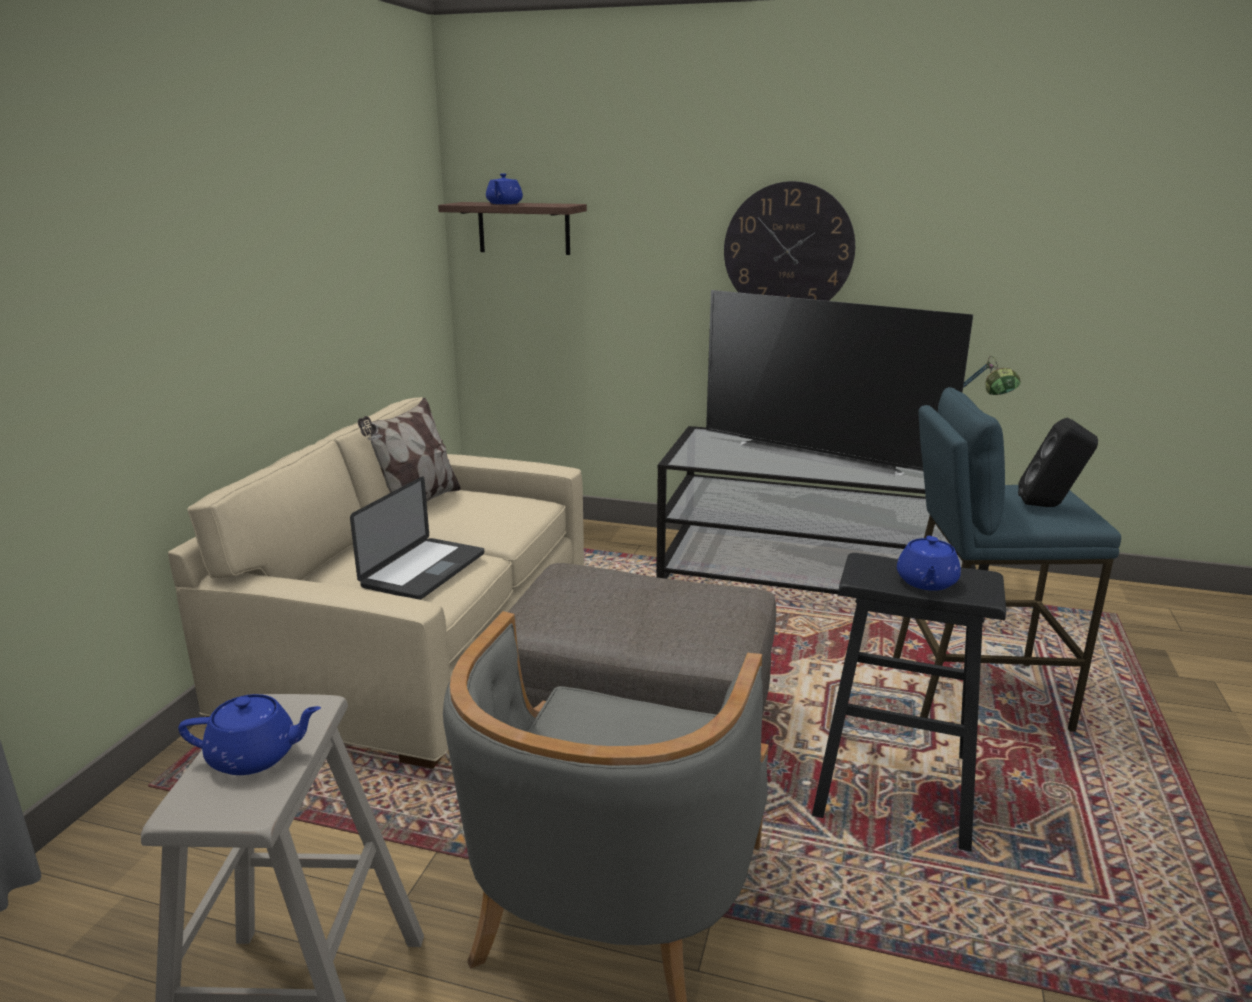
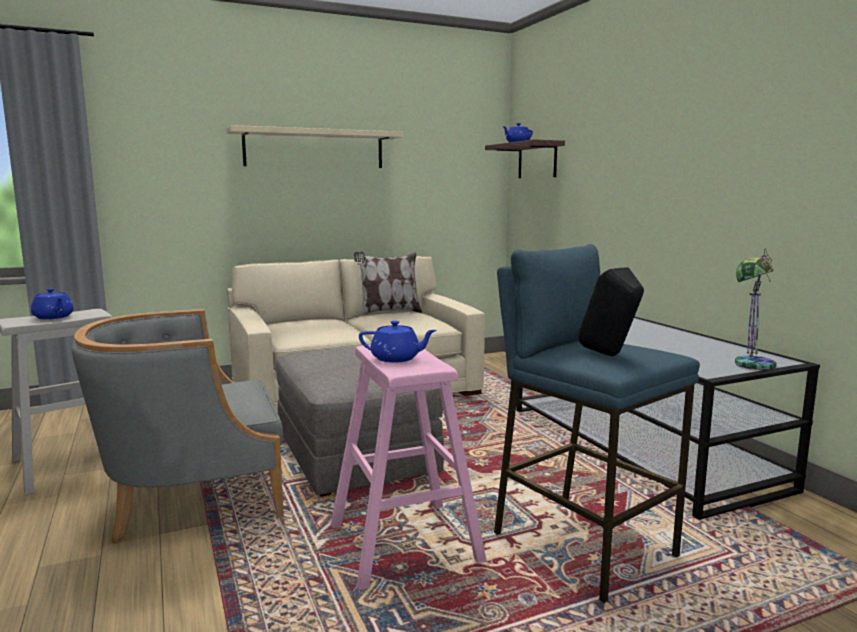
camera: 50 degrees right, 10 degrees down
(246, 239) = (314, 149): none -> beige shelf
(424, 570) = (318, 329): laptop -> none
(788, 249) = (671, 163): wall clock -> none
(823, 454) = (649, 335): television -> none
(895, 785) = (405, 543): black stool -> pink stool
(926, 582) = (397, 358): blue teapot -> blue teapot turned 150 degrees counterclockwise

